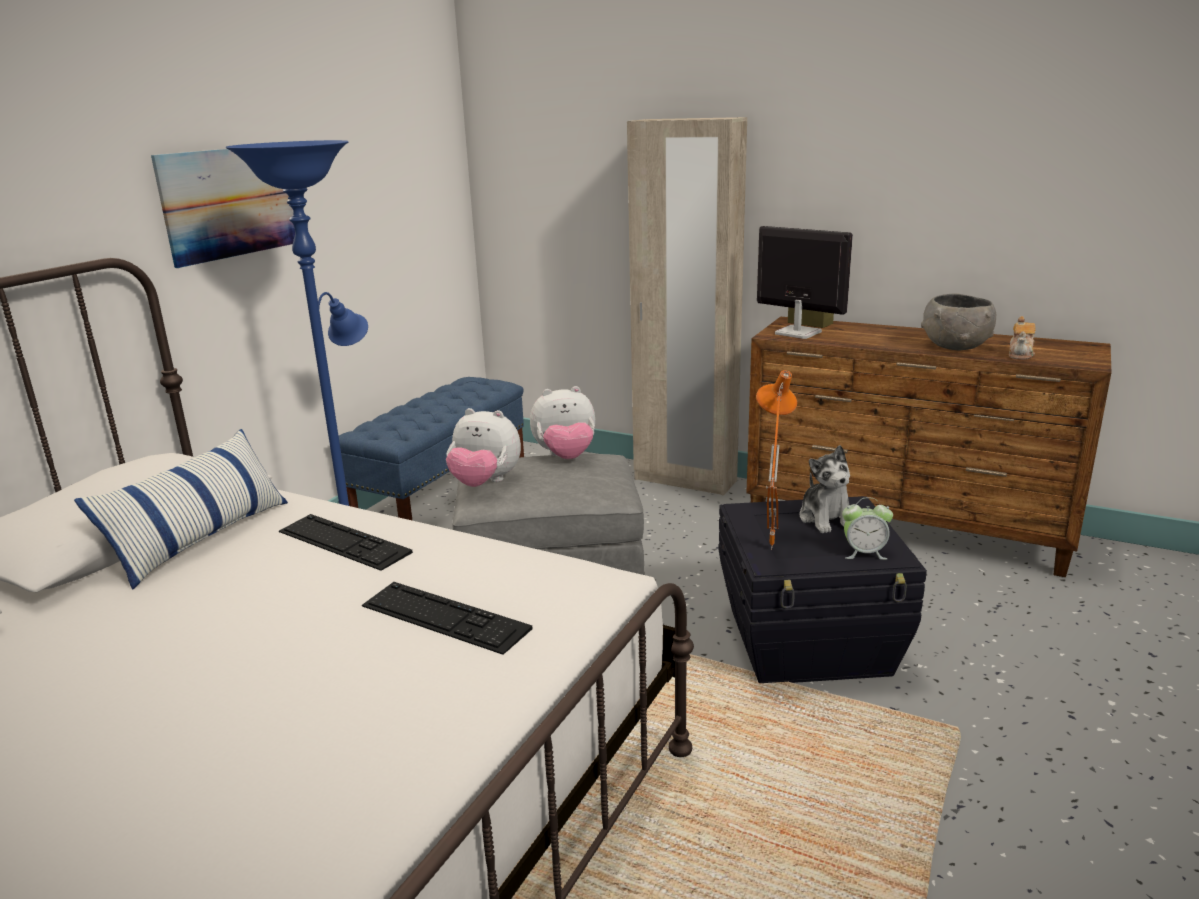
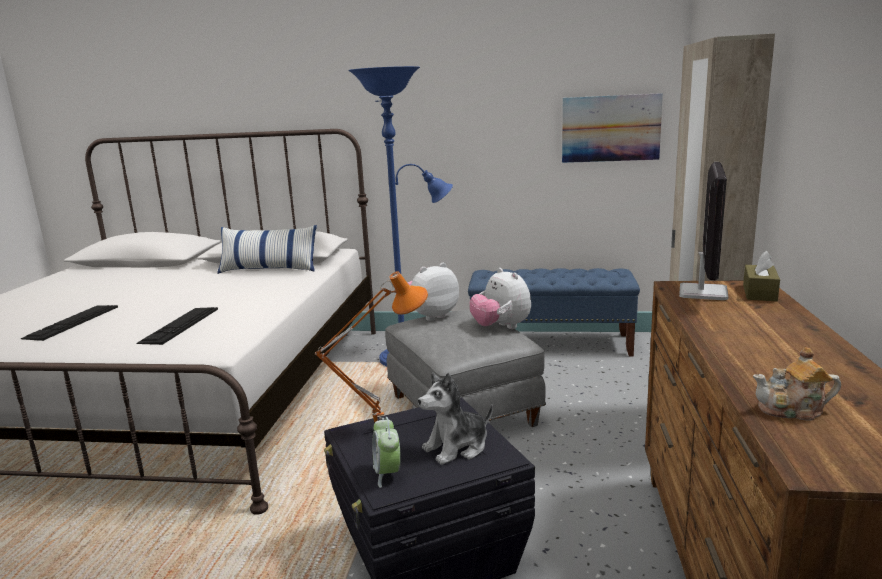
camera: 70 degrees right, 5 degrees down
(229, 203) = (425, 106): picture -> picture (610, 128)
(343, 542) = (268, 290): keyboard -> keyboard (72, 322)
(485, 483) = (431, 316): plush toy -> plush toy turned 60 degrees clockwise
(956, 347) = (769, 367): grey bowl -> none

